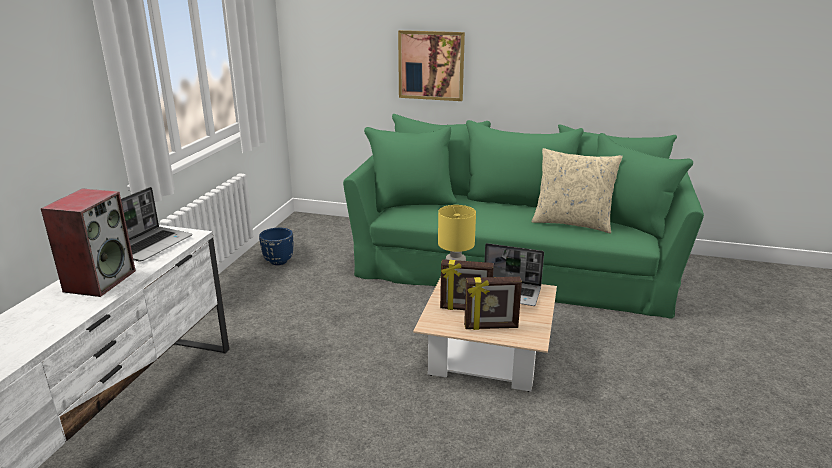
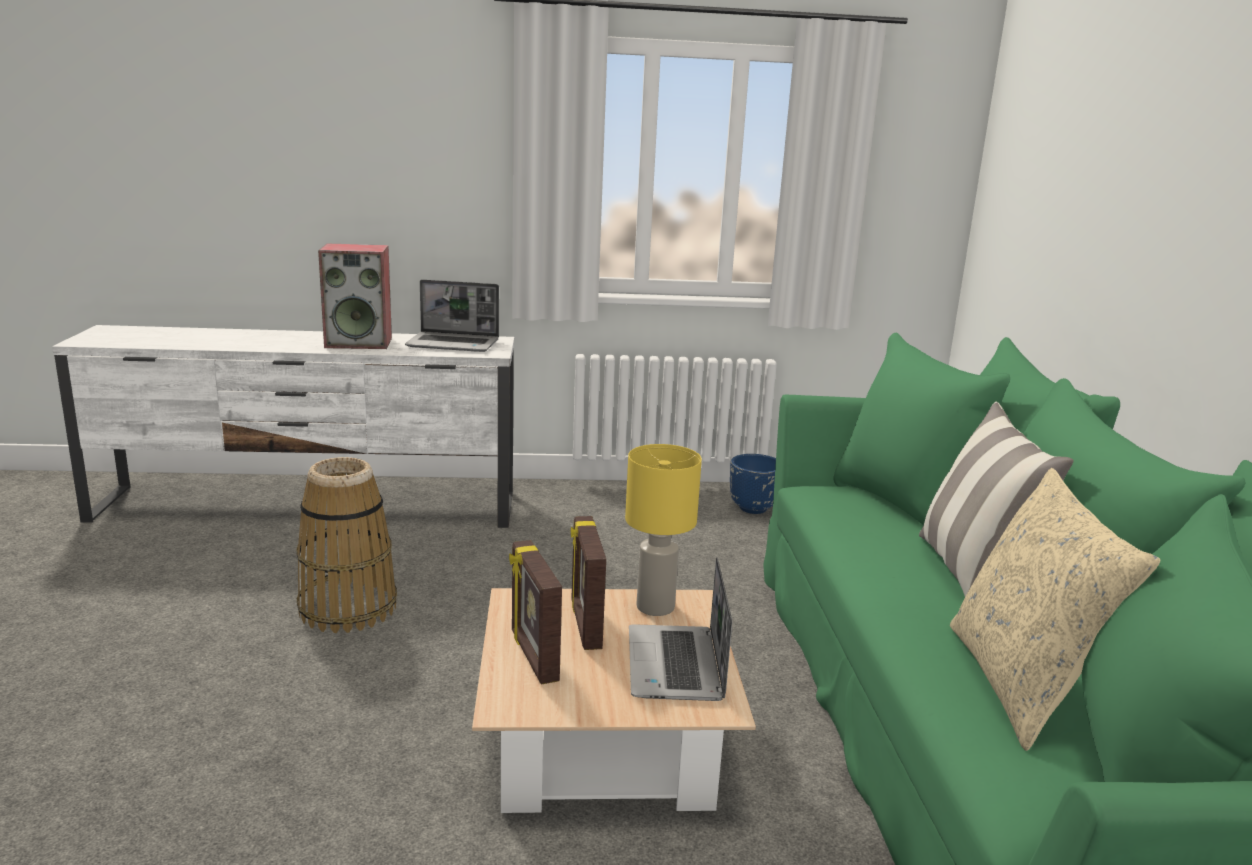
camera: 70 degrees right, 5 degrees down
(299, 433) = (347, 608): none -> basket
(431, 65) = (1124, 258): picture -> none
(491, 208) = (973, 576): none -> pillow

